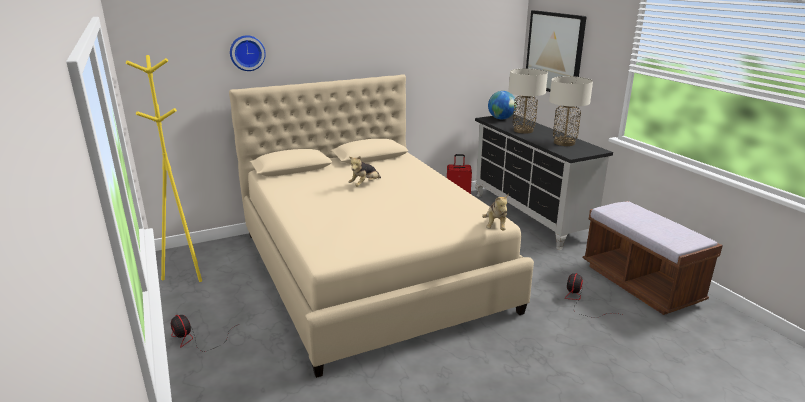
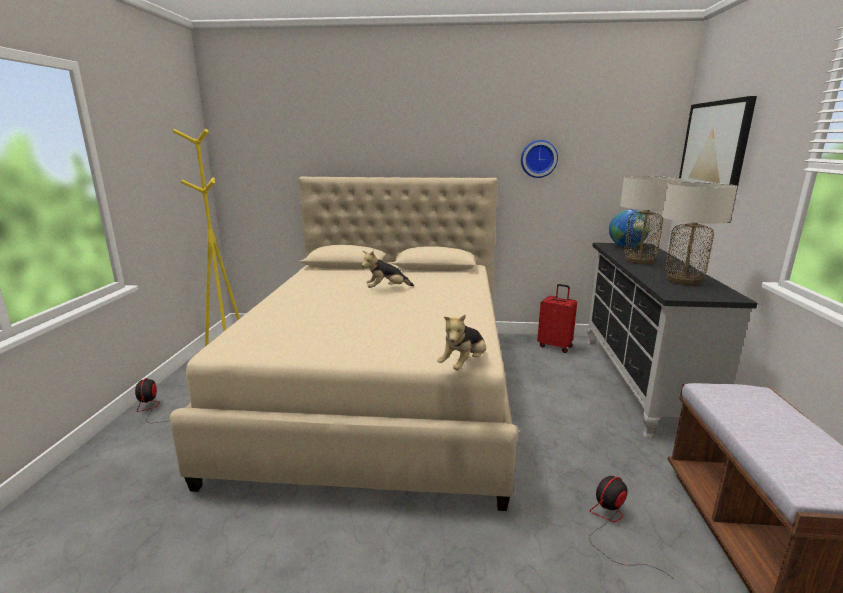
camera: 30 degrees right, 5 degrees down
(247, 53) = (322, 141): wall clock -> wall clock (538, 159)

